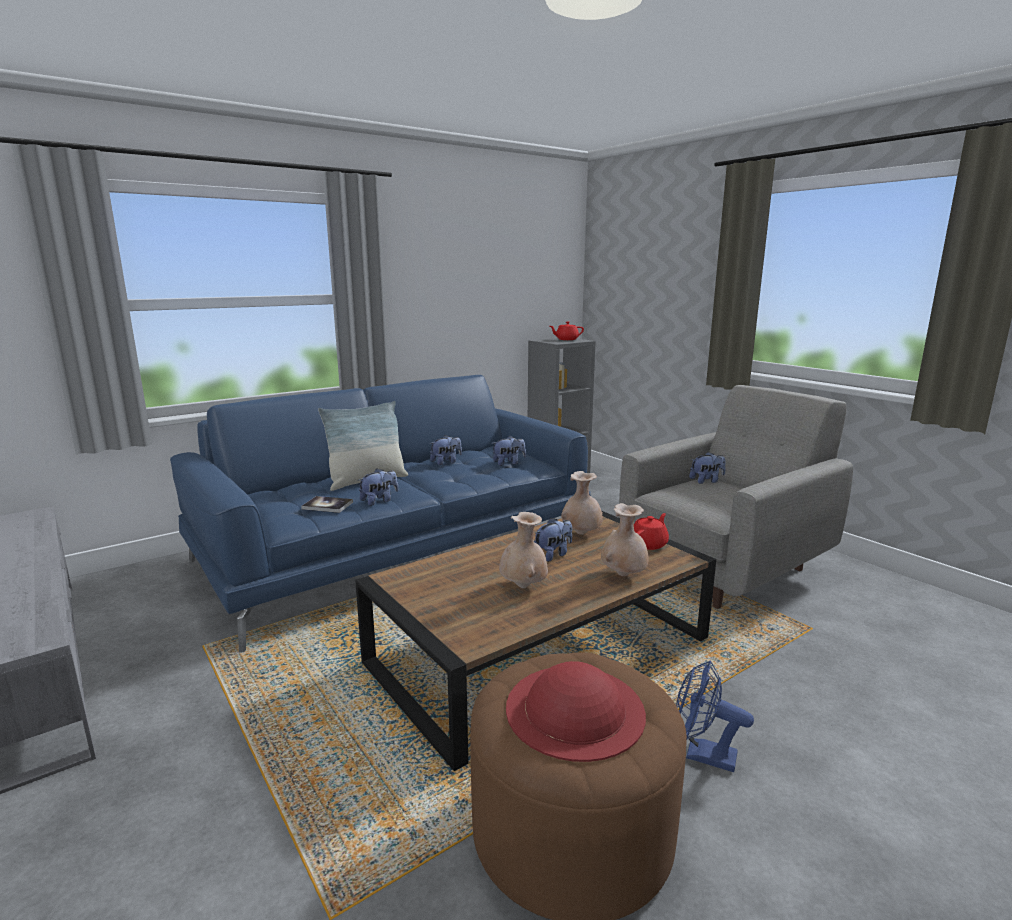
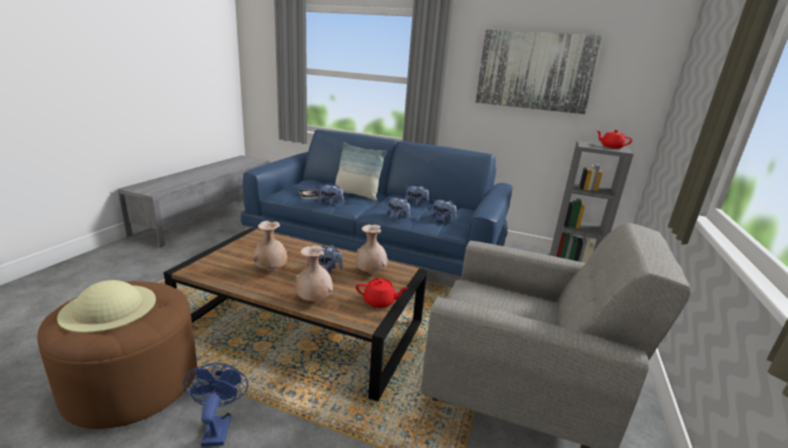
camera: 55 degrees right, 5 degrees up
(475, 270) = (535, 71): none -> picture
(575, 709) = (109, 307): red hat -> beige hat
(706, 481) = (536, 302): plush toy -> plush toy (398, 217)

